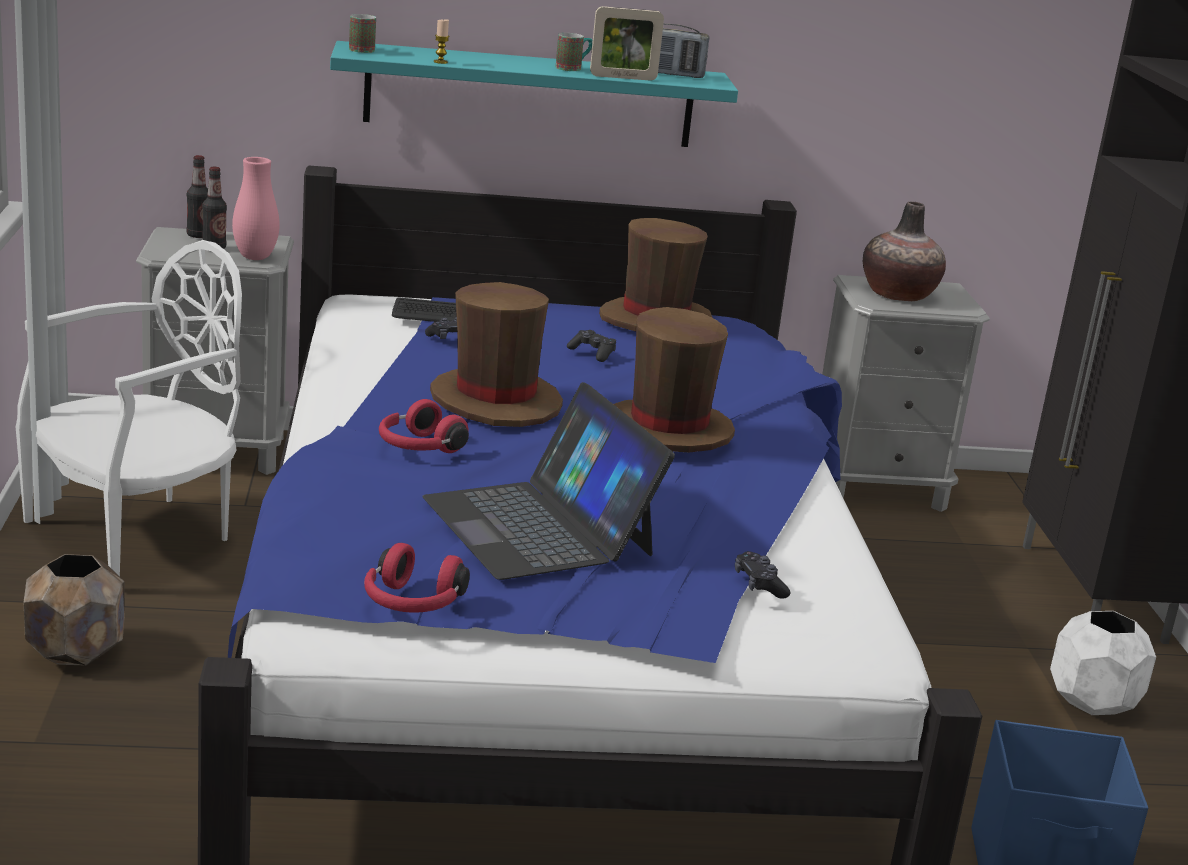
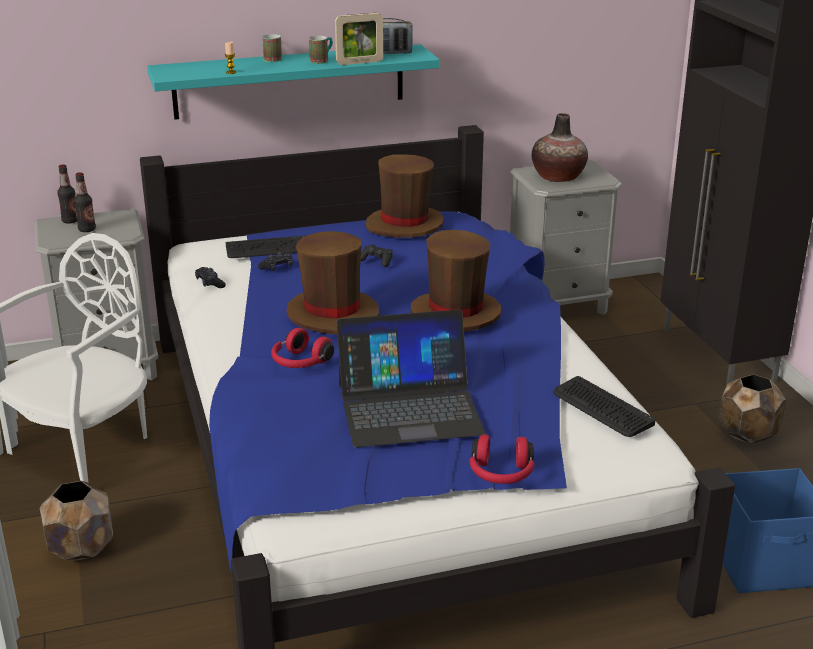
camera: 10 degrees left, 5 degrees up
(255, 257) = (120, 232): pink vase -> none
(362, 49) = (170, 70): mug -> mug (272, 58)
(412, 604) = (357, 489): red headphones -> red headphones (501, 474)
(539, 526) = (409, 408): laptop -> laptop turned 60 degrees counterclockwise
(759, 584) = (567, 421): black game controller -> black game controller (210, 283)
(820, 579) = (602, 408): none -> keyboard
(1091, 702) = (747, 435): white planter -> brown planter

